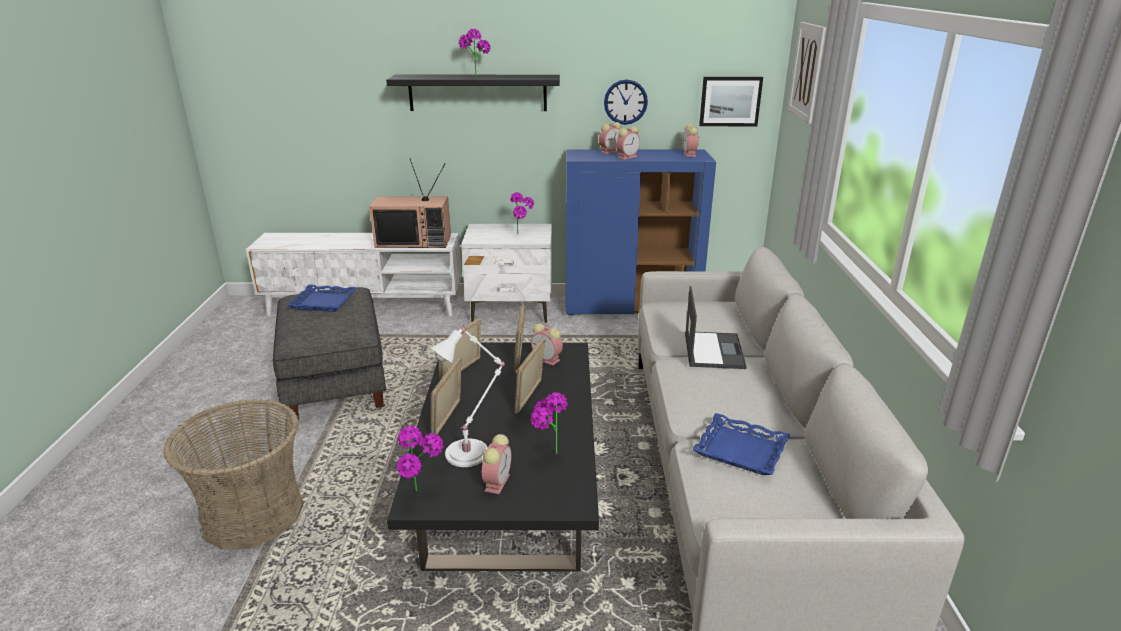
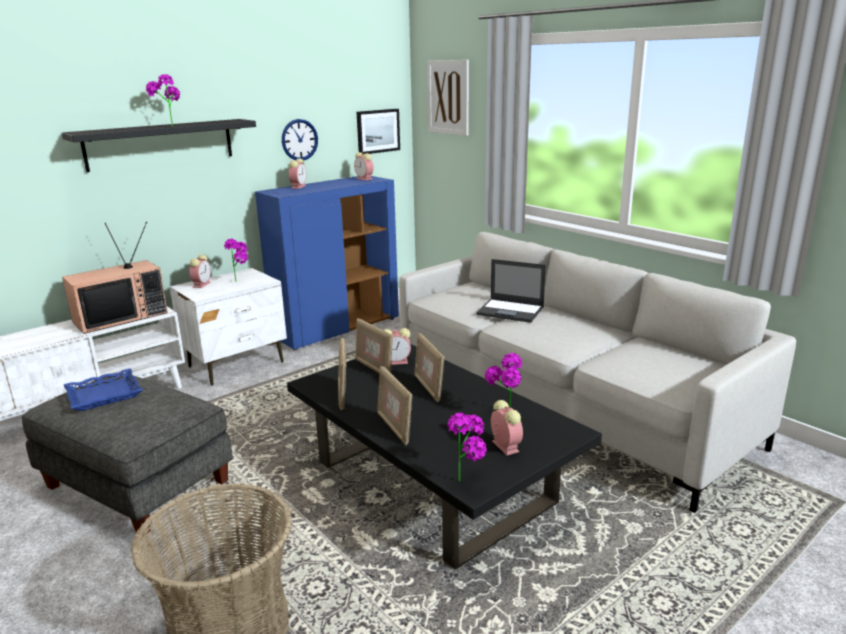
camera: 40 degrees left, 5 degrees down
(470, 452) = (451, 439): white table lamp -> none
(627, 157) = (322, 187): alarm clock -> alarm clock (202, 284)
(713, 350) = (511, 311): laptop -> laptop turned 150 degrees clockwise
(740, 450) = (623, 354): blue tray -> none

